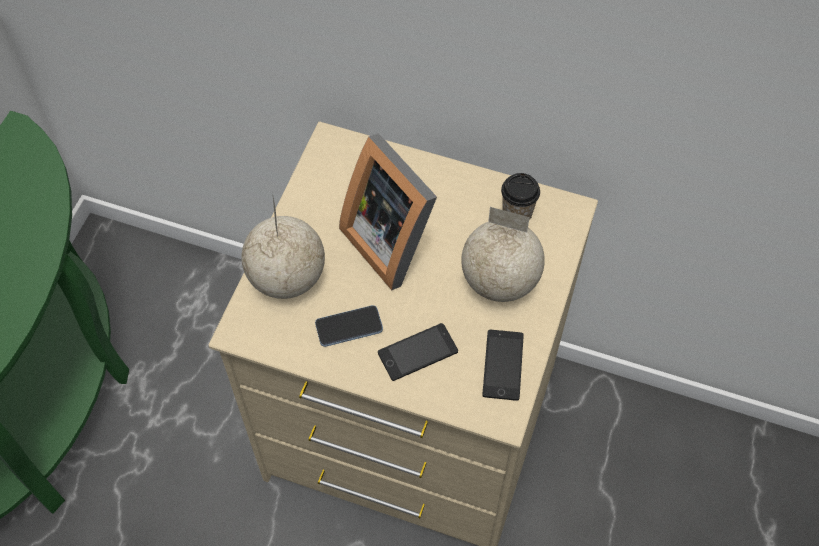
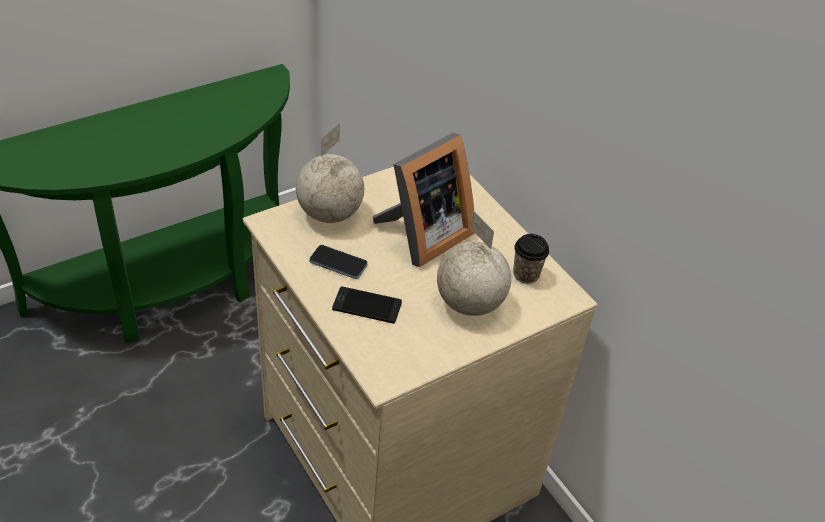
camera: 35 degrees right, 15 degrees down
(393, 239) = (422, 236): picture frame -> picture frame turned 135 degrees counterclockwise
(503, 365) = (417, 351): phone -> none

